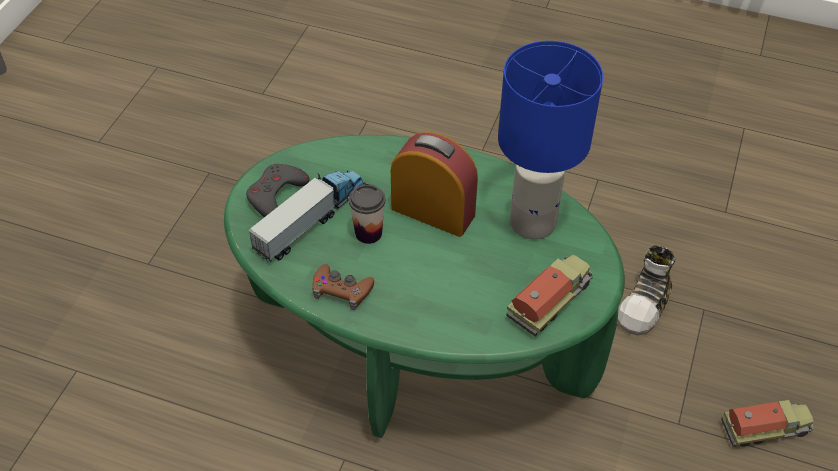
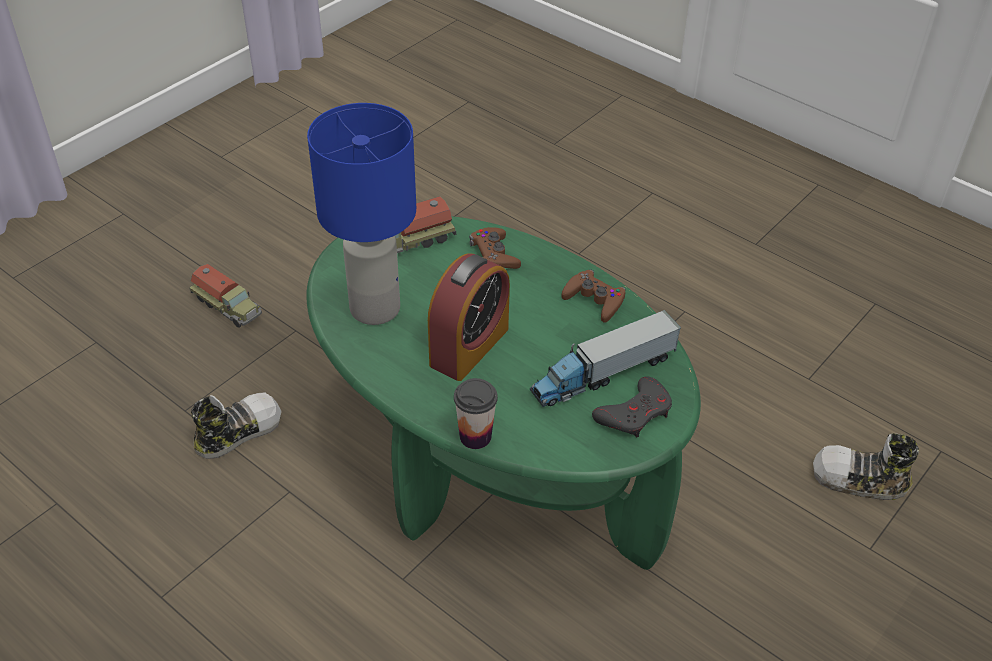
camera: 160 degrees left, 5 degrees down
(80, 435) = (859, 480): none -> shoe
(368, 233) = (547, 344): cup -> cup (475, 436)
(433, 211) = (469, 346): alarm clock -> alarm clock turned 105 degrees counterclockwise
(459, 312) = (494, 255): none -> brown game controller
(765, 429) = (228, 306): toy truck -> toy truck turned 150 degrees counterclockwise

